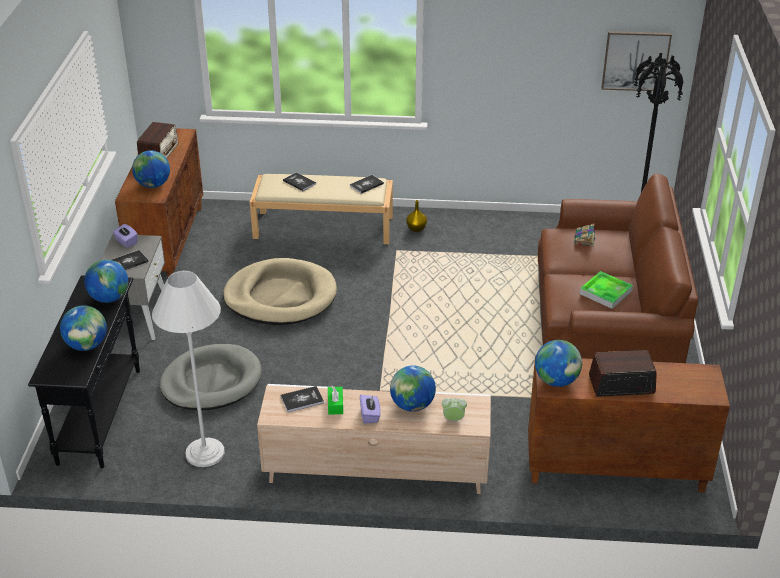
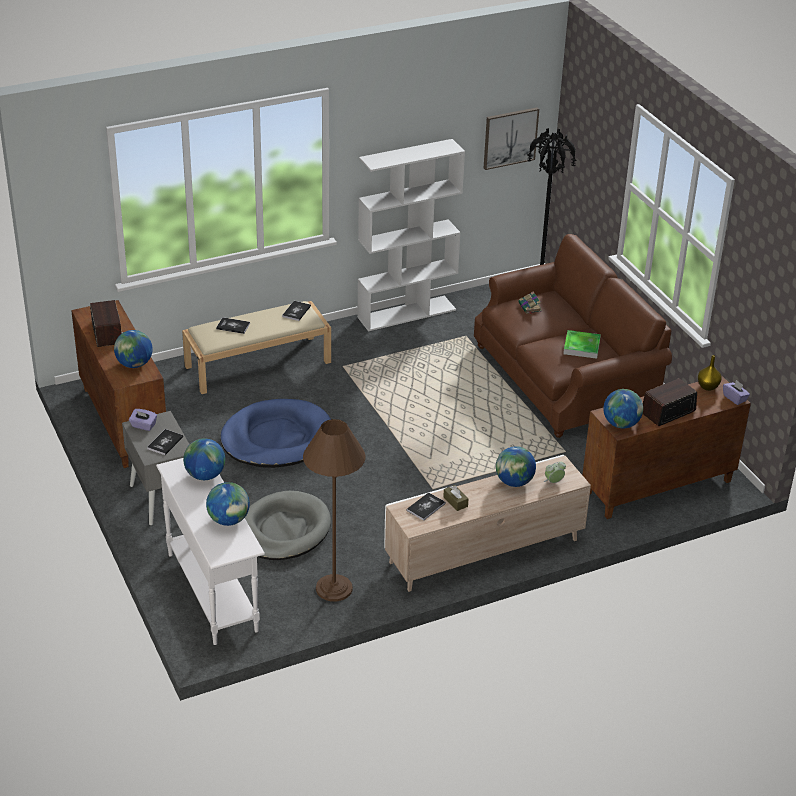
camera: 30 degrees left, 0 degrees up
(100, 415) = (212, 591): black console table -> white console table
(205, 453) = (334, 588): white floor lamp -> brown floor lamp
(280, 296) = (277, 438): beige dog bed -> blue dog bed
(335, 405) = (455, 502): green tissue box -> brown tissue box
(370, 415) = (489, 500): purple tissue box -> purple tissue box (734, 398)
(416, 228) = (343, 341): yellow vase -> yellow vase (707, 386)
(498, 220) = (407, 313): none -> white bookcase

